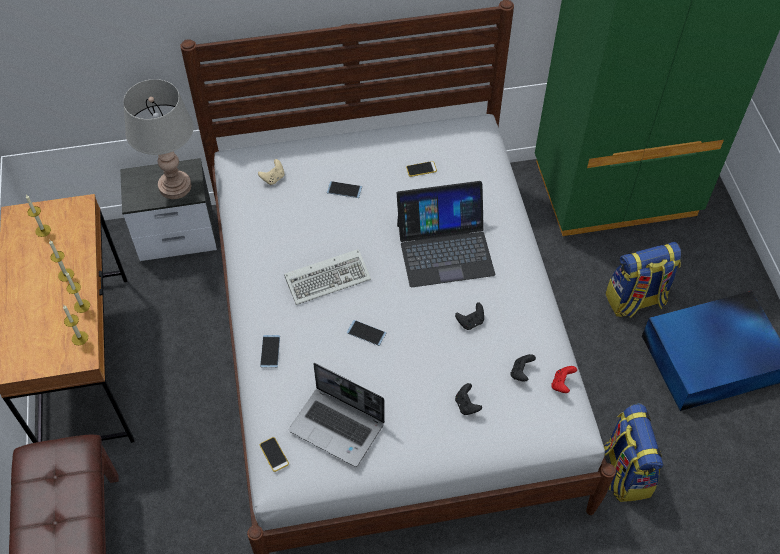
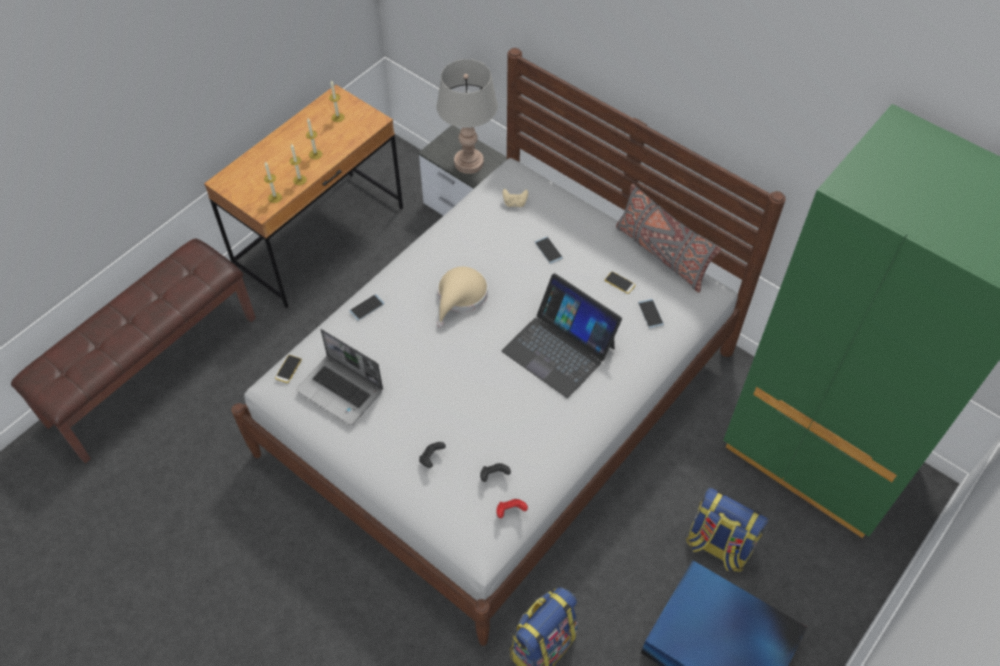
camera: 50 degrees right, 0 degrees up
(329, 277) = (460, 296): keyboard -> beige hat
(338, 427) = (341, 390): laptop -> laptop turned 45 degrees counterclockwise
(366, 333) = (434, 352): phone -> phone (650, 313)
(419, 127) = (661, 254): none -> grey pillow
(470, 322) = (508, 411): black game controller -> none

